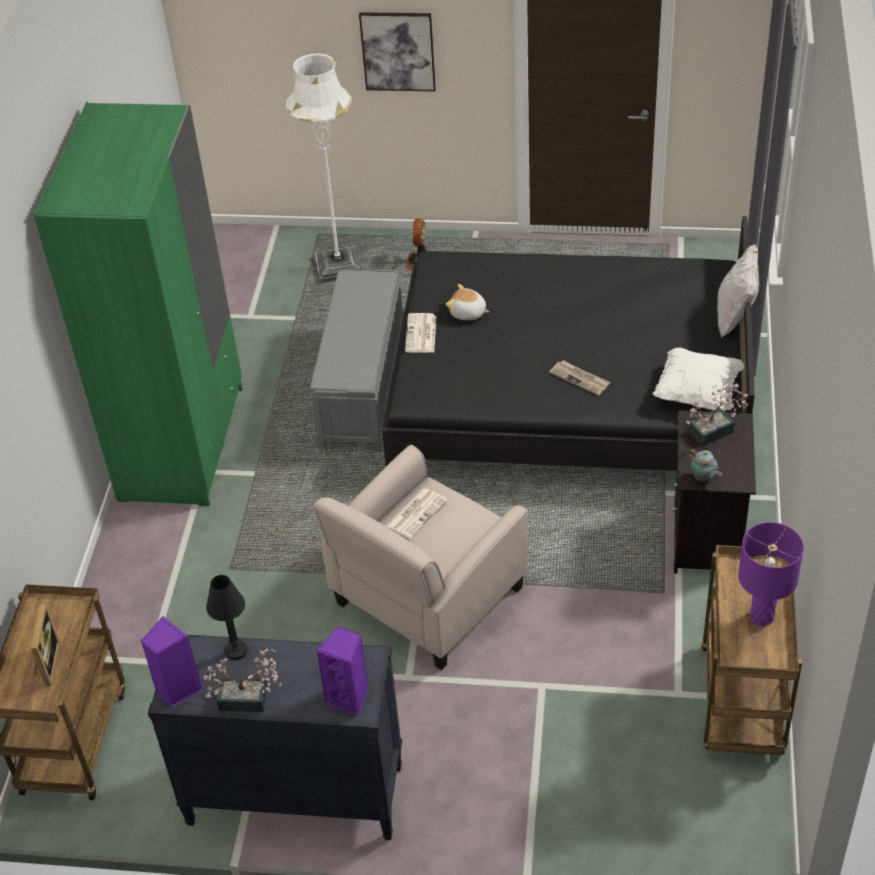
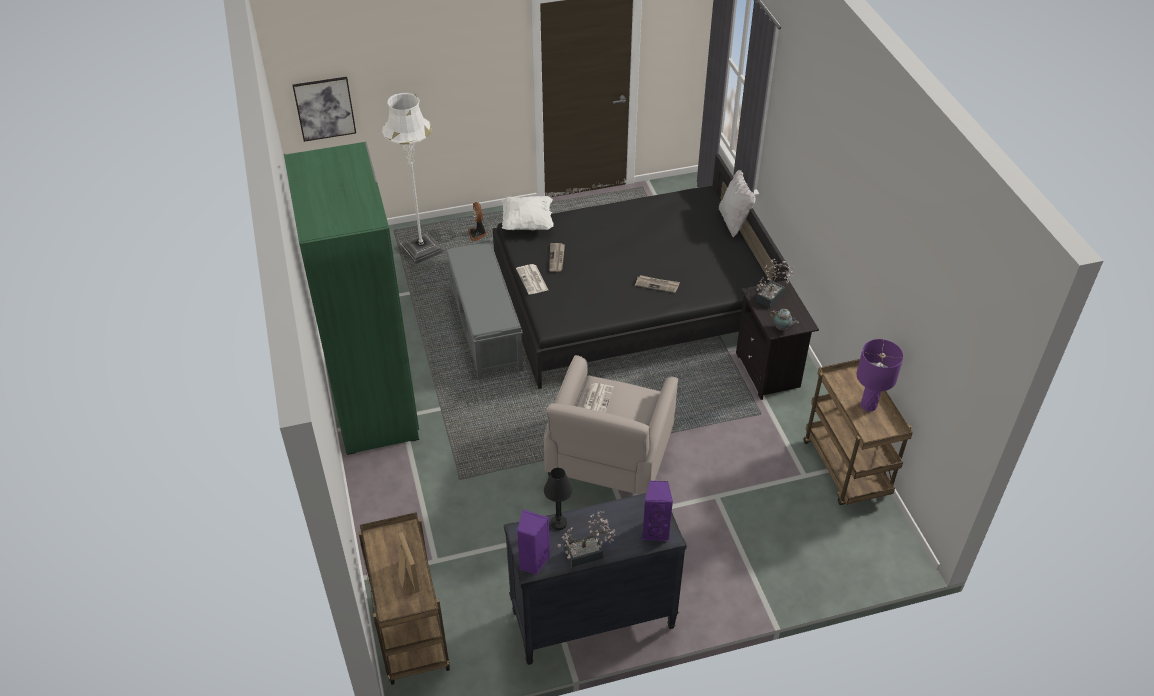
camera: 25 degrees left, 0 degrees up
(398, 51) = (448, 82): picture -> picture (324, 108)
(468, 313) = (557, 258): plush toy -> newspaper
(697, 393) = (737, 276): white pillow -> white pillow (527, 223)

